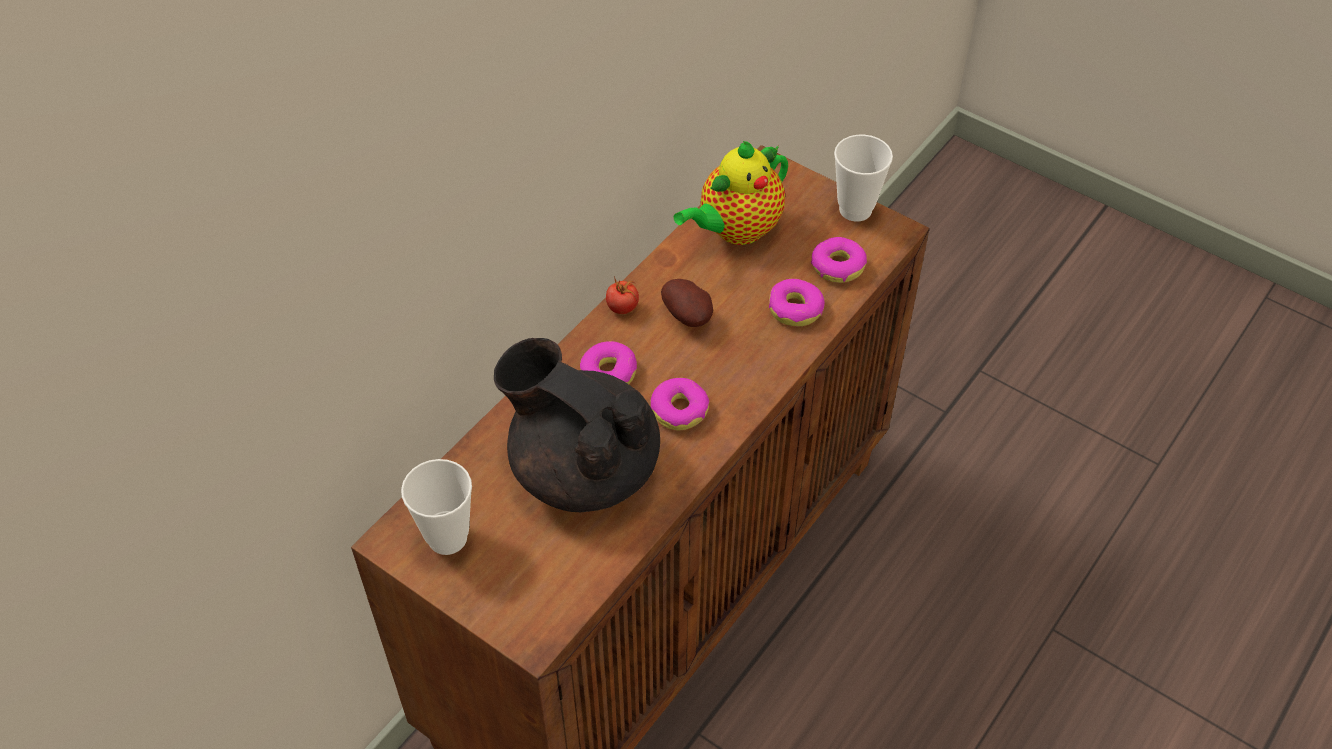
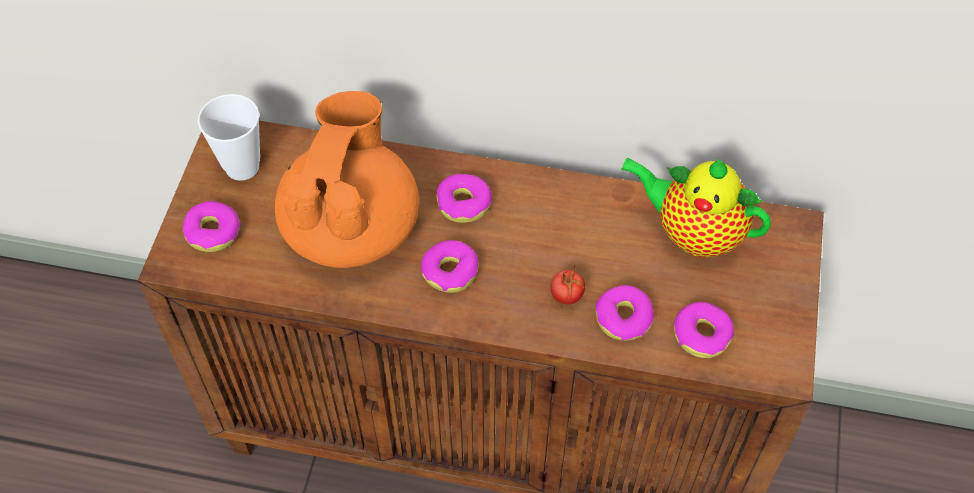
camera: 65 degrees right, 5 degrees up
(517, 589) = (213, 232): none -> donut
(583, 468) = (352, 227): black teapot -> orange teapot
(622, 308) = (543, 184): tomato -> tomato (566, 295)
(689, 316) = (562, 237): potato -> none
(855, 209) = (790, 323): cup -> none

